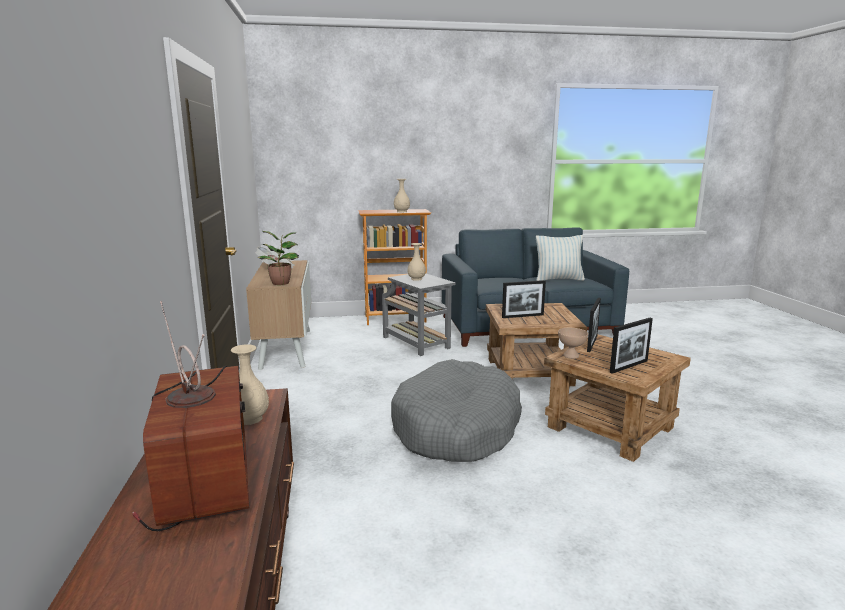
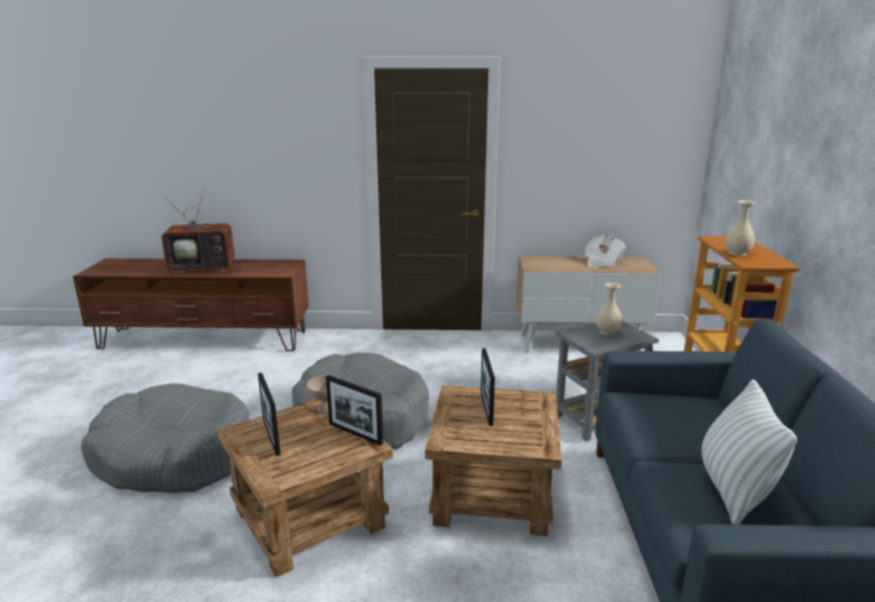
camera: 100 degrees right, 5 degrees up
(250, 419) = (257, 272): beige vase -> none
(282, 283) = (537, 265): potted plant -> none
(598, 530) = (174, 455): none -> grey dog bed

